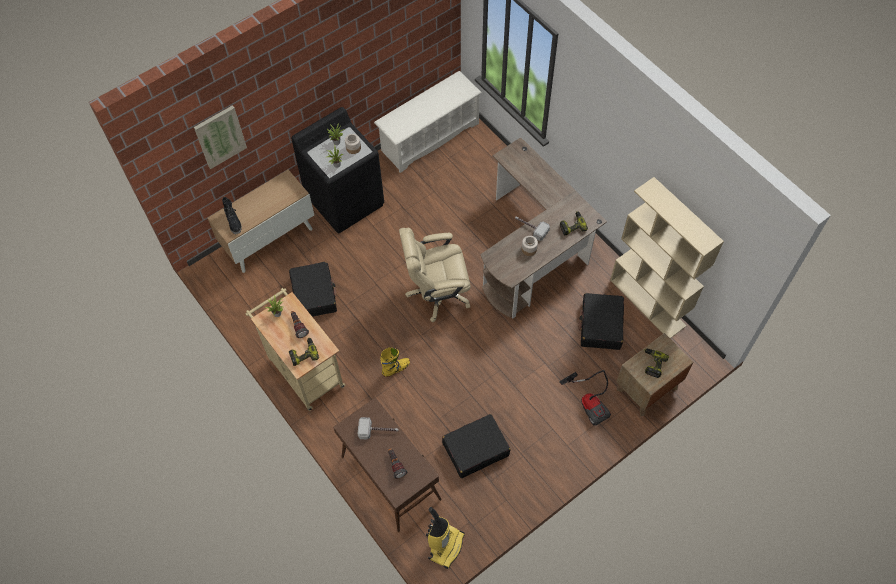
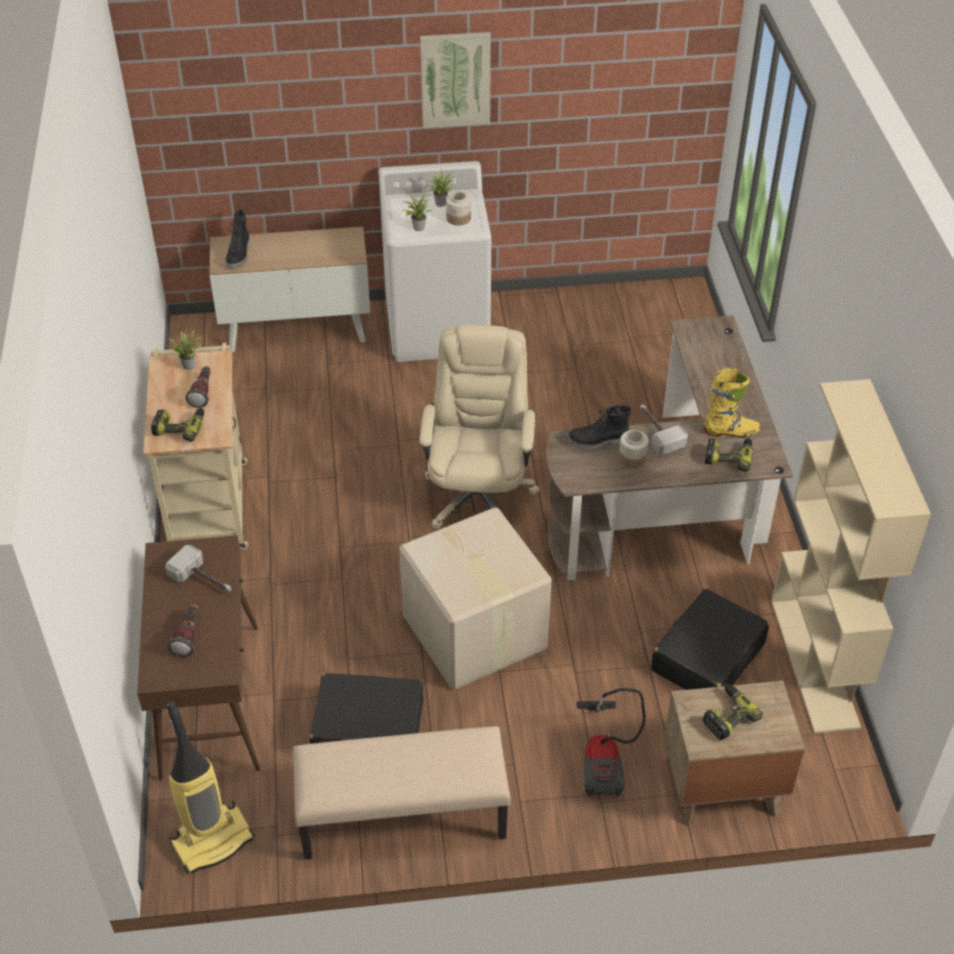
camera: 30 degrees right, 15 degrees down
(220, 136) = (260, 100): picture -> picture (455, 79)
(314, 294) = (301, 418): black suitcase -> none
(345, 200) = (438, 328): black washing machine -> white washing machine
(396, 369) = (338, 562): yellow boot -> yellow boot (731, 432)
(429, 137) = (621, 302): white shoe rack -> none
(437, 293) = (478, 494): beige office chair -> beige office chair turned 75 degrees clockwise
(489, 372) = (474, 634): none -> cardboard box
(506, 248) = (597, 442): none -> black boot
(522, 484) = (402, 817): none -> beige bench

